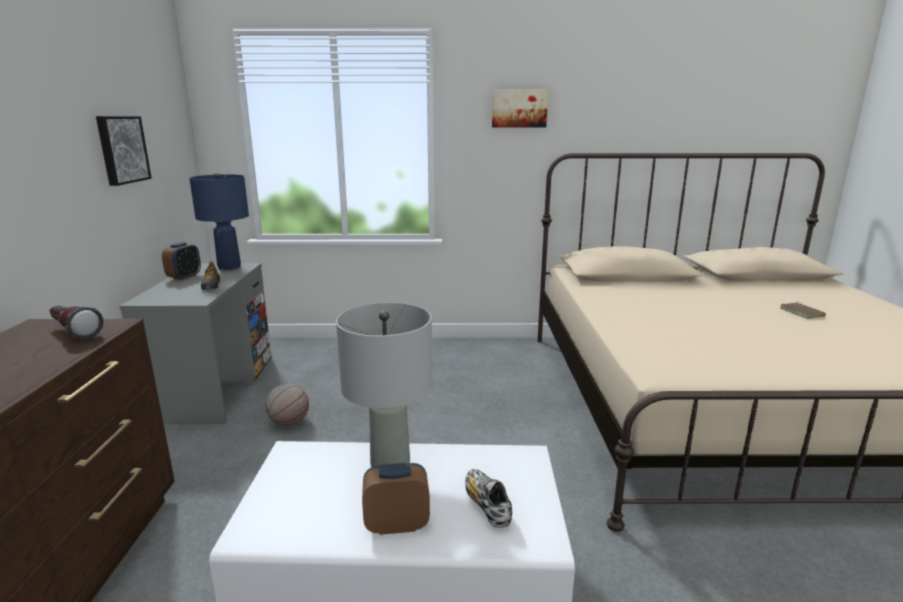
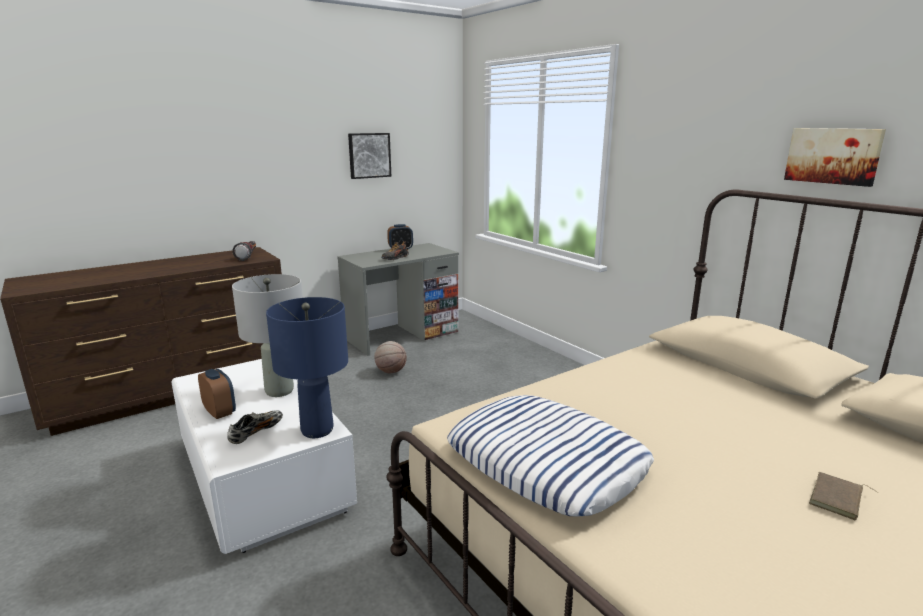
camera: 55 degrees right, 0 degrees up
(229, 267) = (435, 250): blue table lamp -> blue table lamp (316, 430)
(519, 108) = (692, 130): picture -> picture (833, 155)
(736, 360) = (546, 462): none -> pillow

